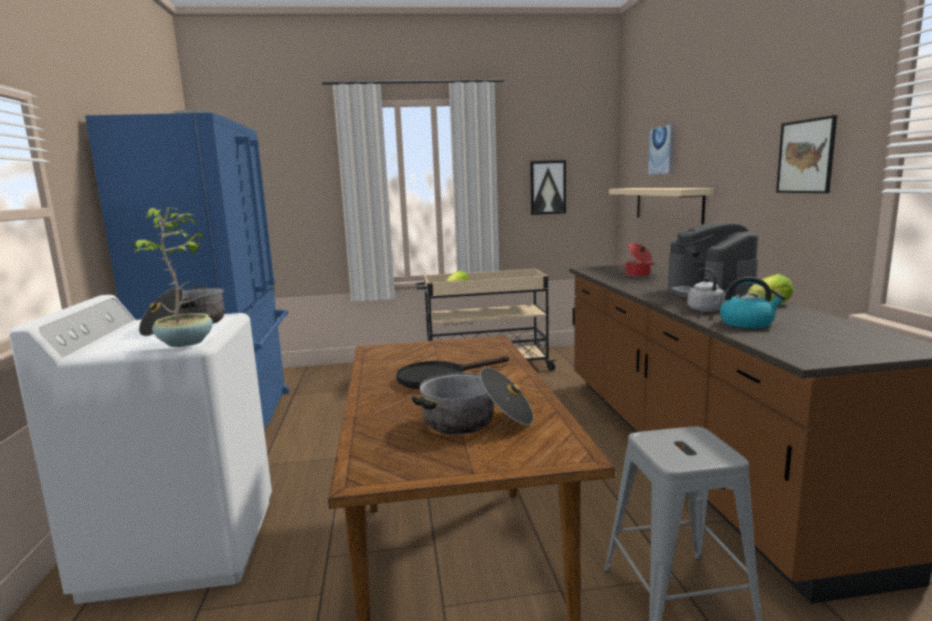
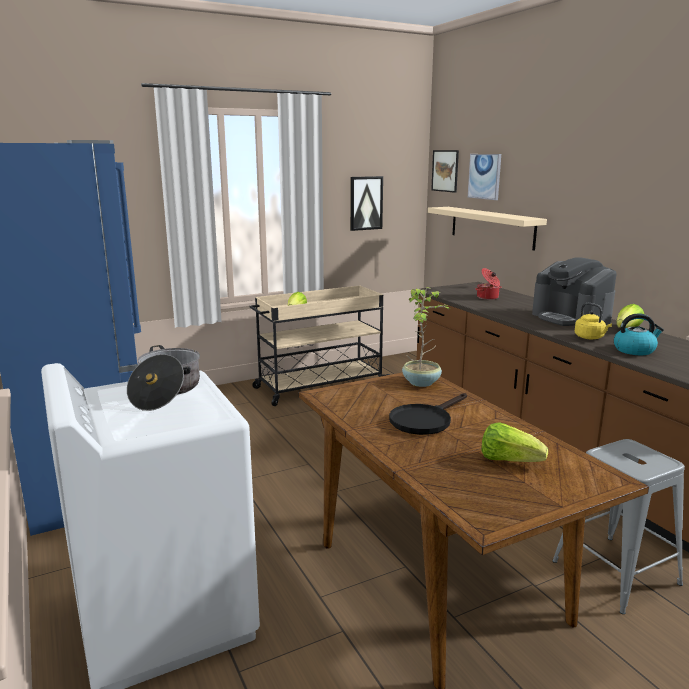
camera: 20 degrees left, 5 degrees up
(187, 343) = (213, 415): potted plant -> potted plant (422, 382)
(476, 421) = (508, 460): cooking pot -> lettuce
(706, 310) = (590, 338): grey kettle -> yellow kettle
(805, 156) = (646, 205): picture -> picture (445, 171)

